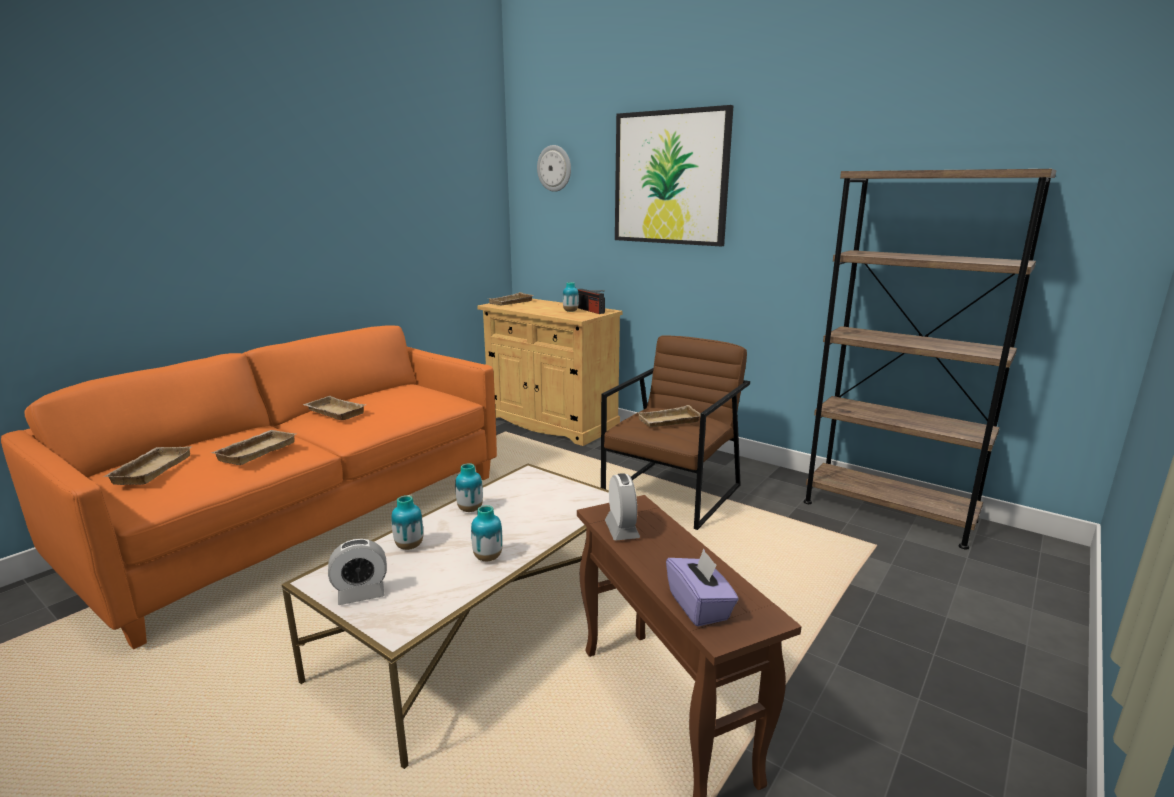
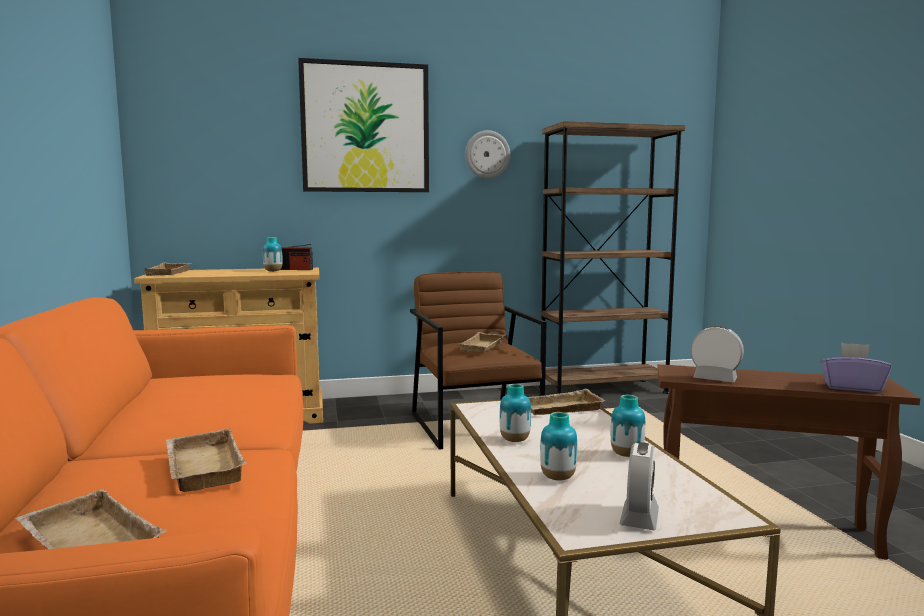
camera: 50 degrees left, 10 degrees down
(333, 412) = (170, 412): beige tray -> beige tray (560, 409)
(554, 168) = (205, 111): wall clock -> wall clock (487, 154)

